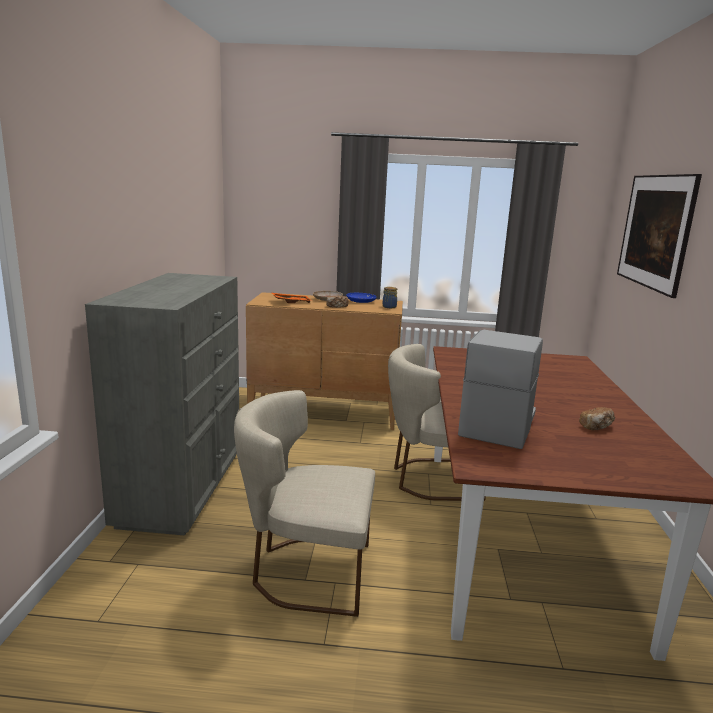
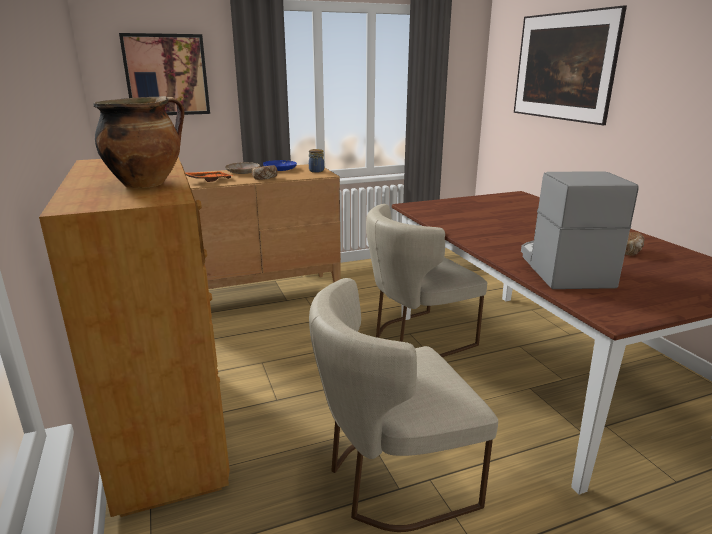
camera: 25 degrees left, 5 degrees up
(175, 294) = (147, 183): none -> cooking pot
(183, 487) = (169, 429): grey dresser -> brown dresser
(285, 212) = (166, 75): none -> picture

